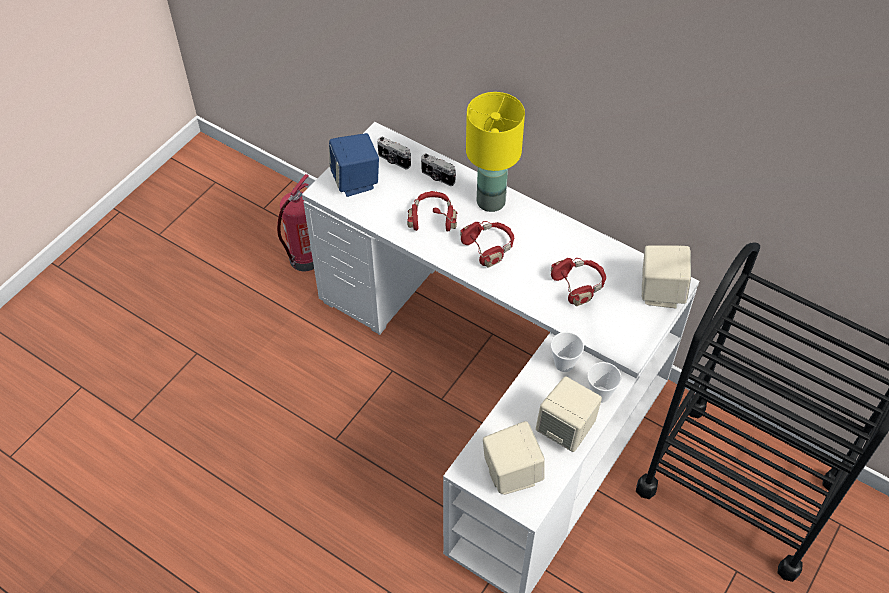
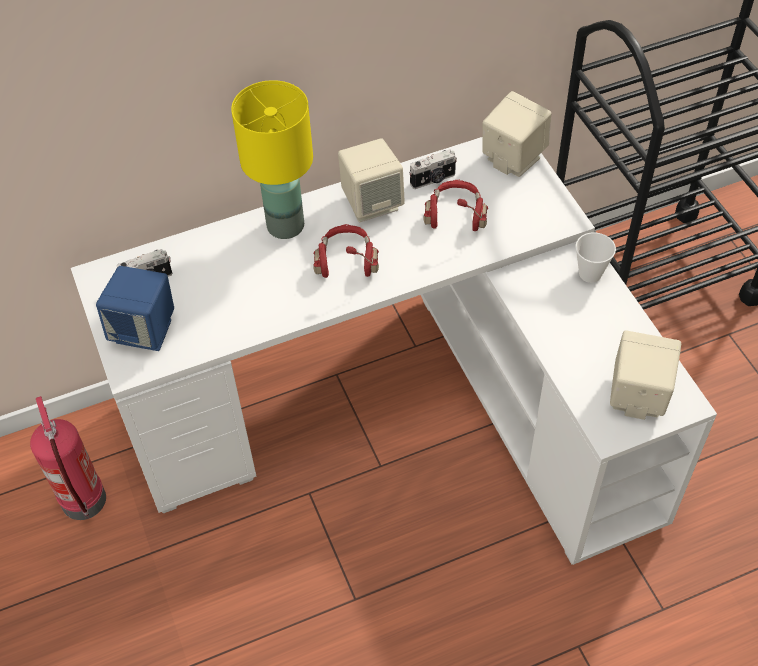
camera: 55 degrees left, 0 degrees up
(432, 218) = (263, 287): red headphones -> none
(437, 178) = (210, 253): camera -> camera (433, 180)
(564, 364) = (533, 282): cup -> none
(566, 430) = (614, 323): beige speaker -> beige speaker (372, 203)

